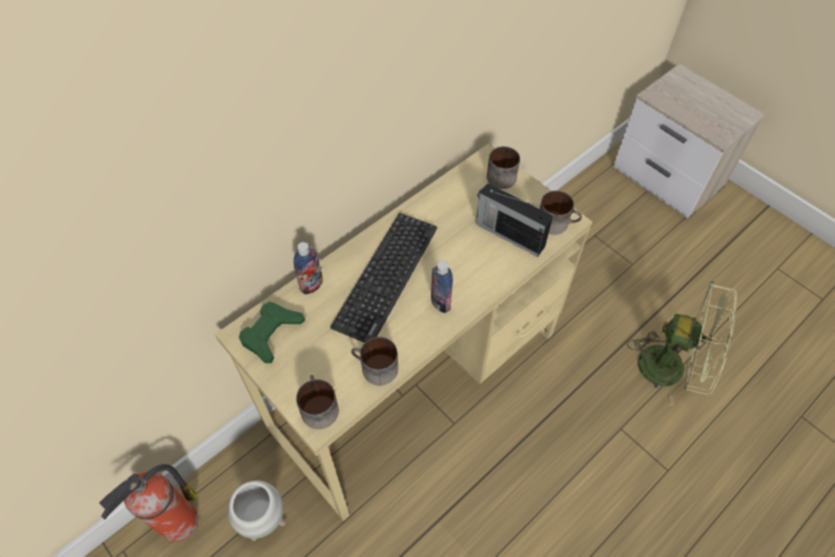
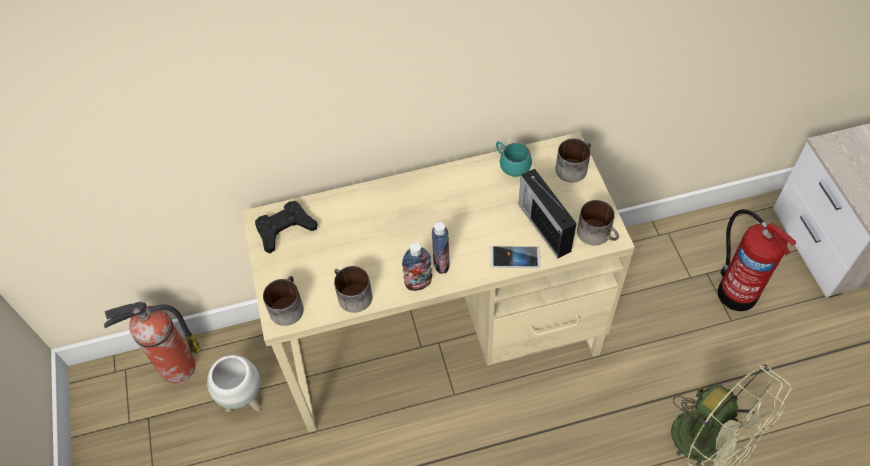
camera: 30 degrees right, 0 degrees up
(271, 333) = (285, 229): green game controller -> black game controller
(311, 285) = (340, 202): bottle -> bottle (418, 283)
(386, 276) = (408, 219): keyboard -> none
(448, 193) = (510, 165): none -> turquoise mug
(501, 271) = (515, 258): none -> phone
(622, 240) = (735, 291): none -> fire extinguisher

